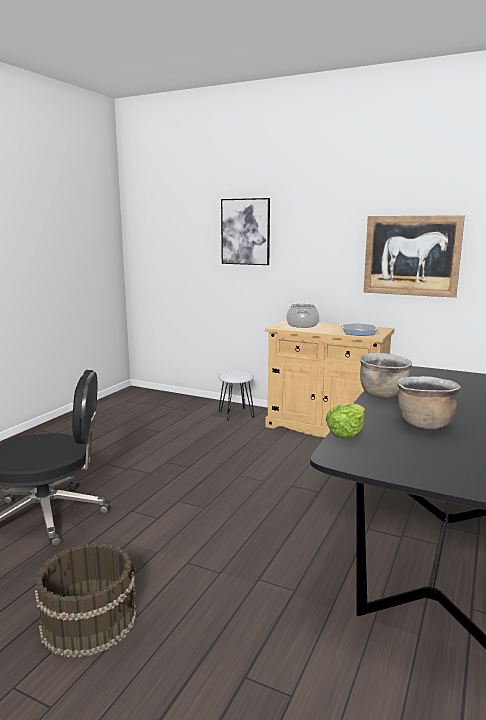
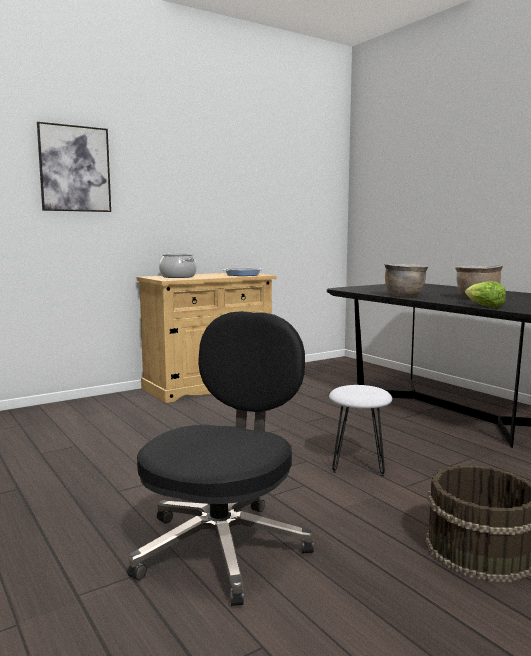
camera: 60 degrees left, 5 degrees down
(236, 415) = (109, 406): white stool -> white stool (358, 464)
(411, 256) = (251, 201): picture -> none

